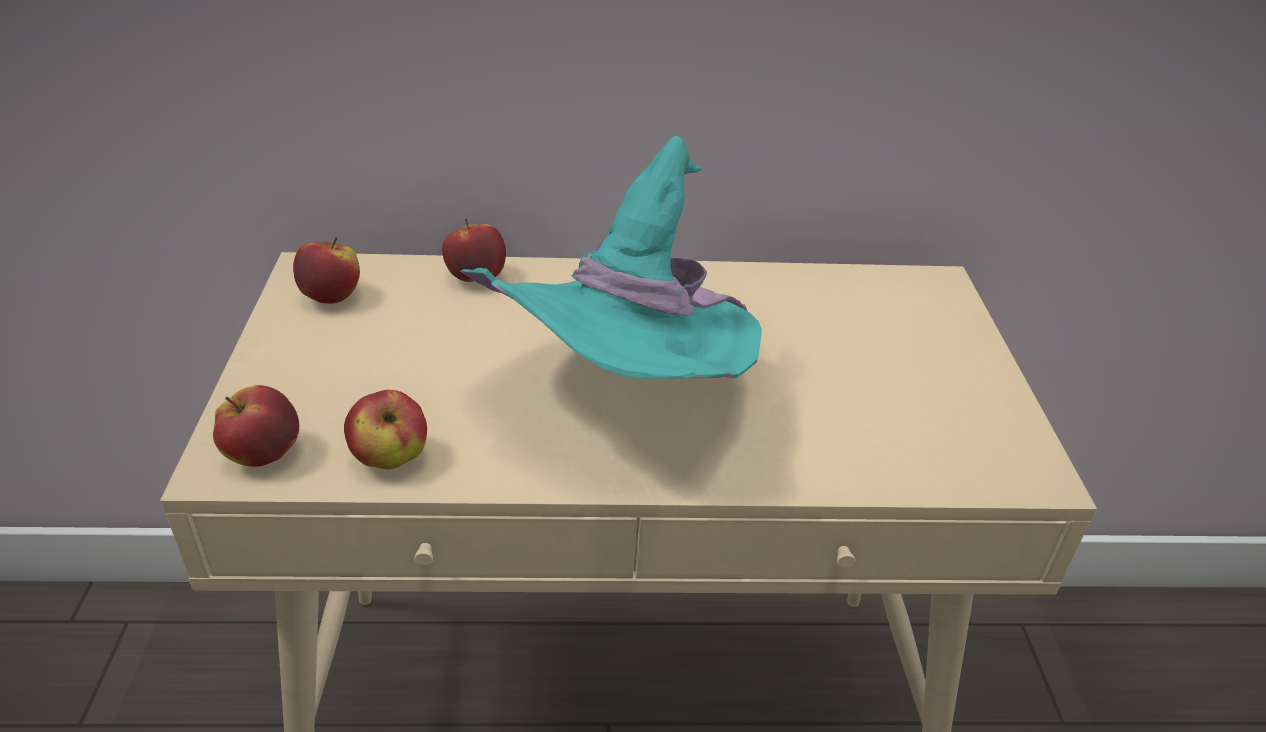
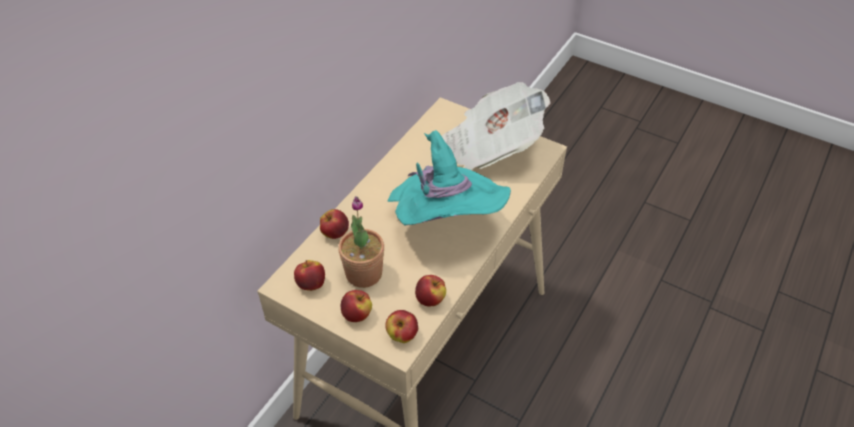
camera: 55 degrees left, 10 degrees up
(287, 375) = (357, 315): none -> apple
(400, 345) = (364, 273): none -> potted plant
(921, 381) = (490, 147): none -> newspaper

